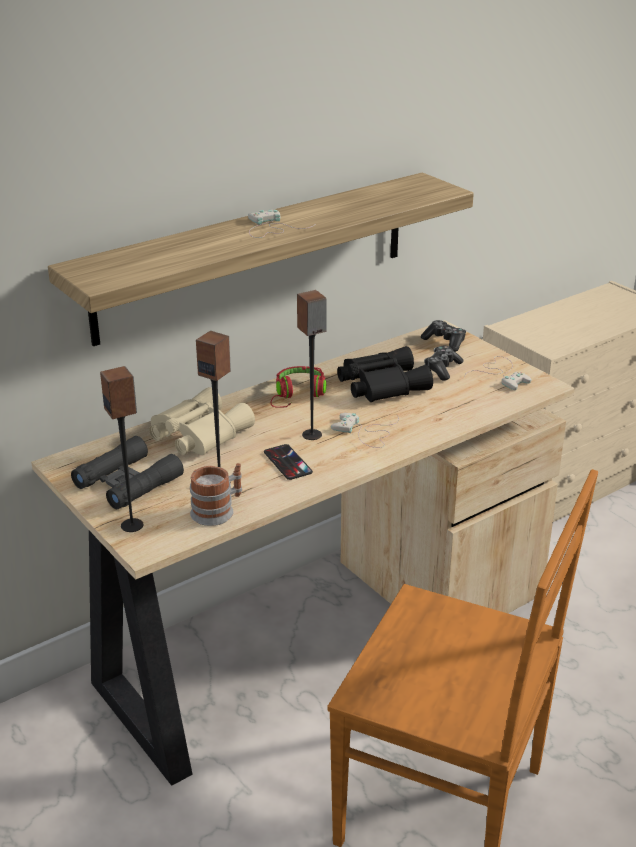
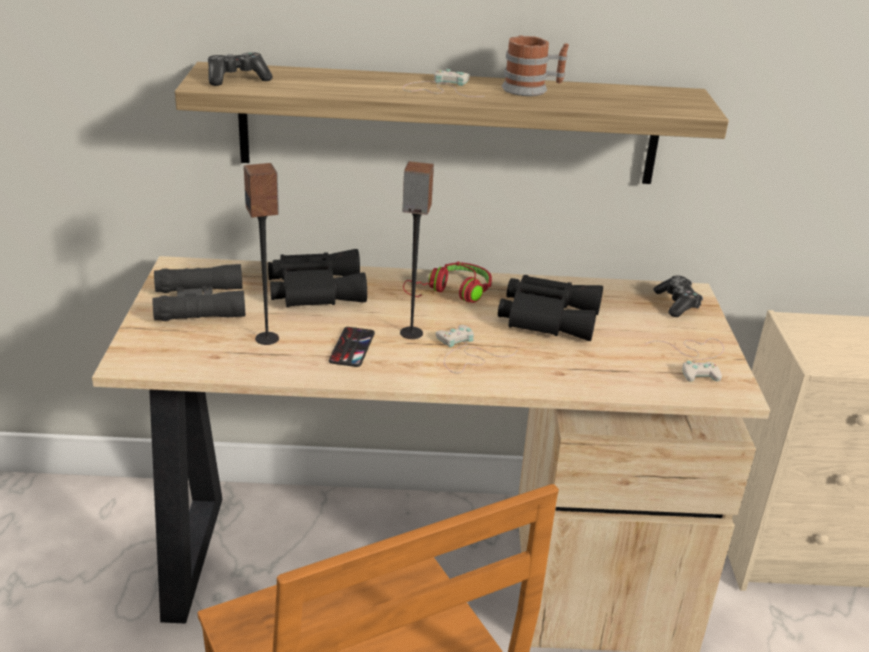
camera: 35 degrees right, 0 degrees up
(132, 525) = (148, 339): speaker -> none
(197, 433) = (314, 289): beige binoculars -> black binoculars
(218, 510) = (230, 360): mug -> mug (532, 89)
(442, 369) = (635, 328): game controller -> game controller (237, 79)

